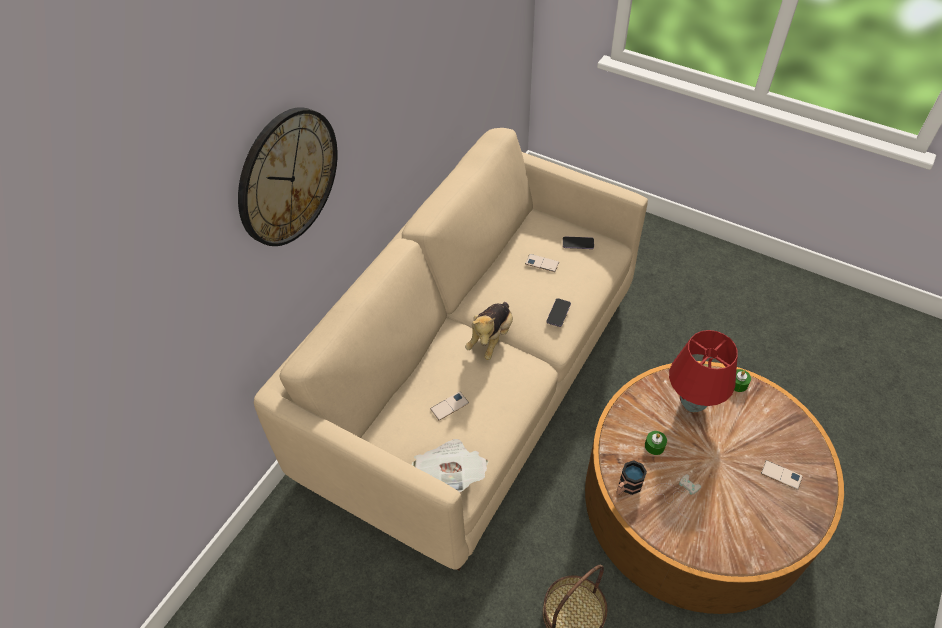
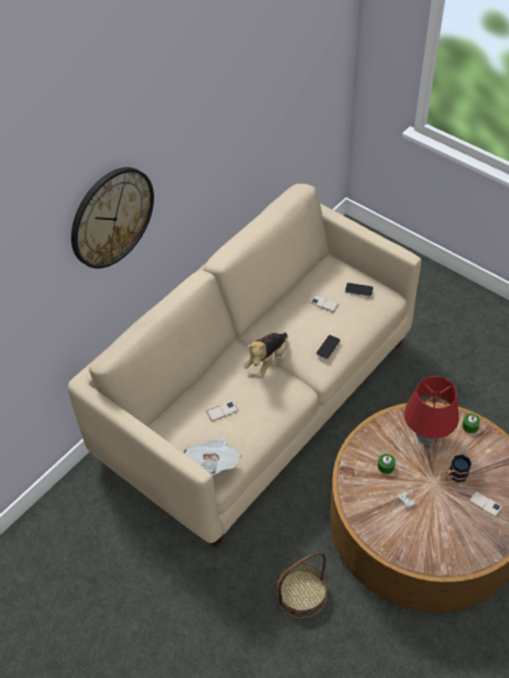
camera: 10 degrees right, 0 degrees up
(627, 487) = (355, 495): mug -> mug (455, 476)

